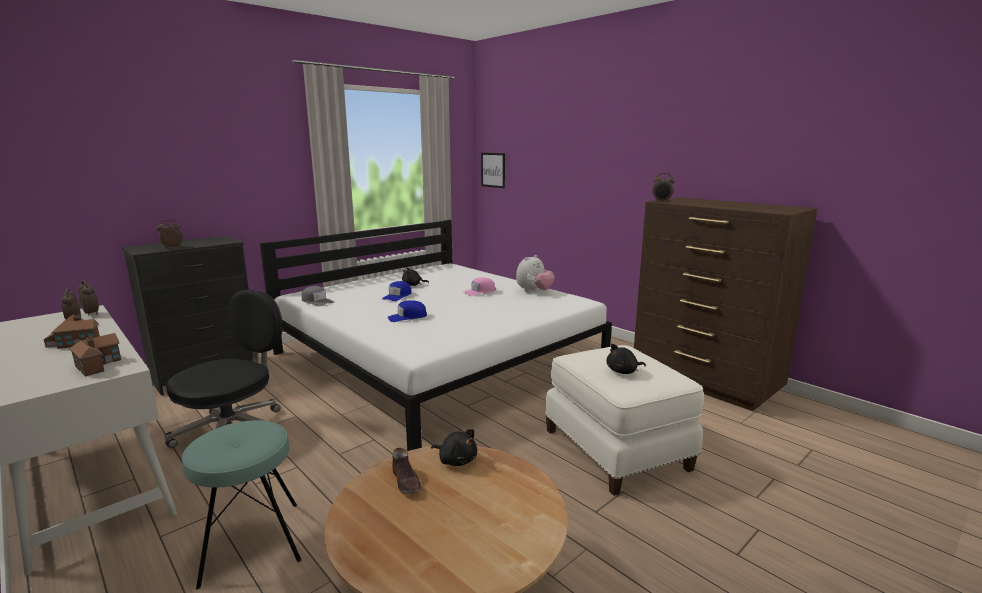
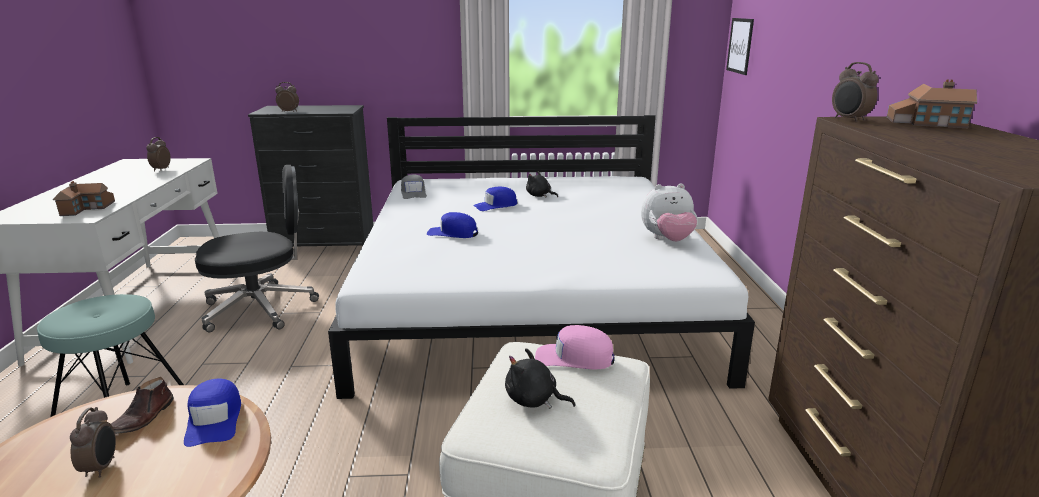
camera: 40 degrees right, 5 degrees up
(75, 342) = (123, 186): toy house -> toy house (925, 122)
(92, 313) = (187, 164): alarm clock -> alarm clock (102, 467)
(456, 460) = (214, 420): black plush toy -> blue cap
(479, 291) = (594, 222): pink cap -> pink cap (574, 358)

